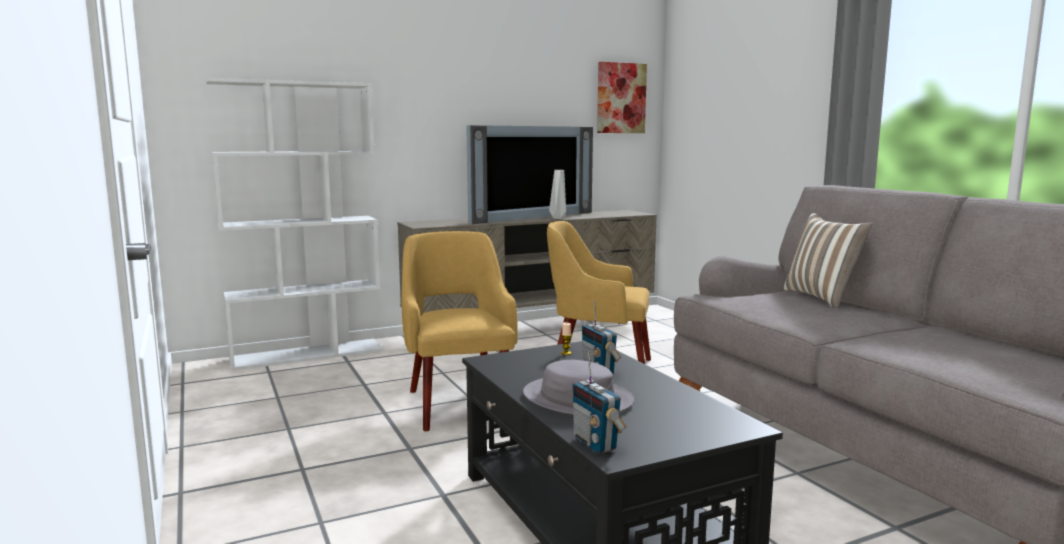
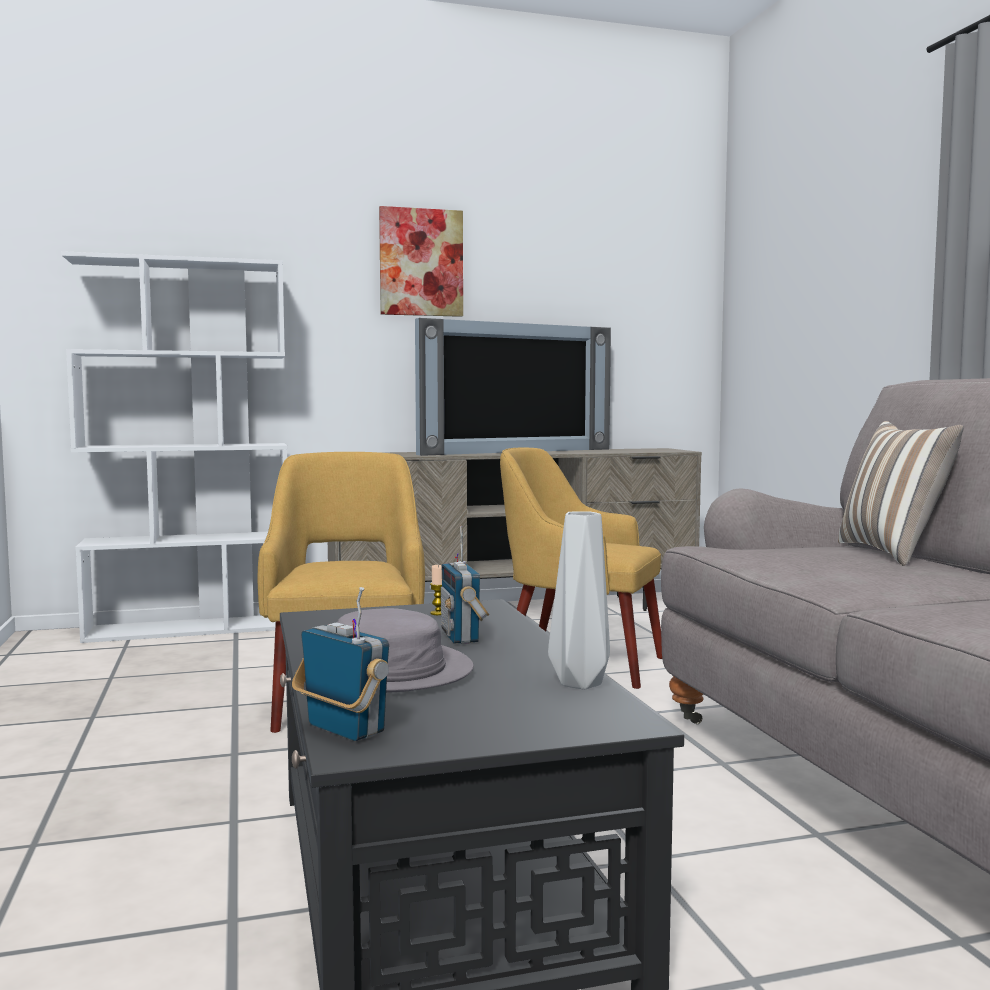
camera: 10 degrees right, 5 degrees down
(558, 218) = (550, 453): grey vase -> grey vase (579, 684)
(595, 443) = (344, 730): radio -> radio turned 150 degrees clockwise
(621, 98) = (656, 289): picture -> picture (421, 262)

